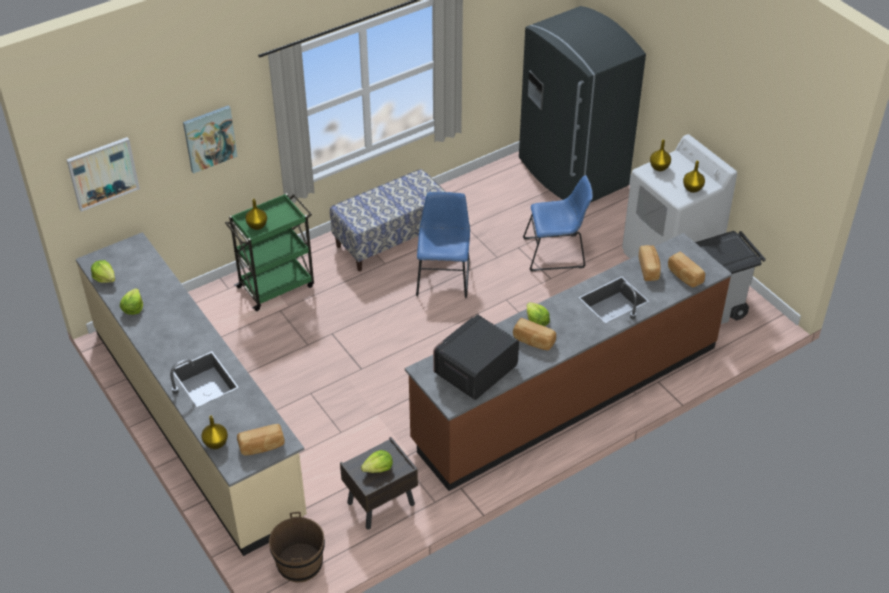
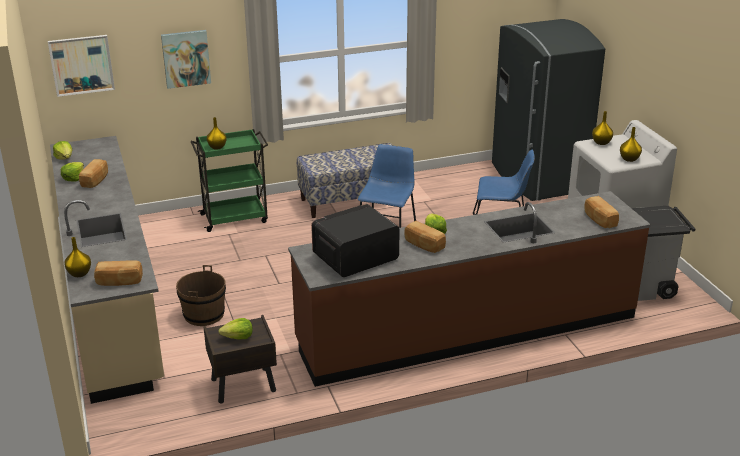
camera: 15 degrees right, 15 degrees down
(299, 563) = (139, 419): brown bucket -> brown bucket (204, 314)
(649, 269) = (565, 211): bread -> bread (96, 180)

